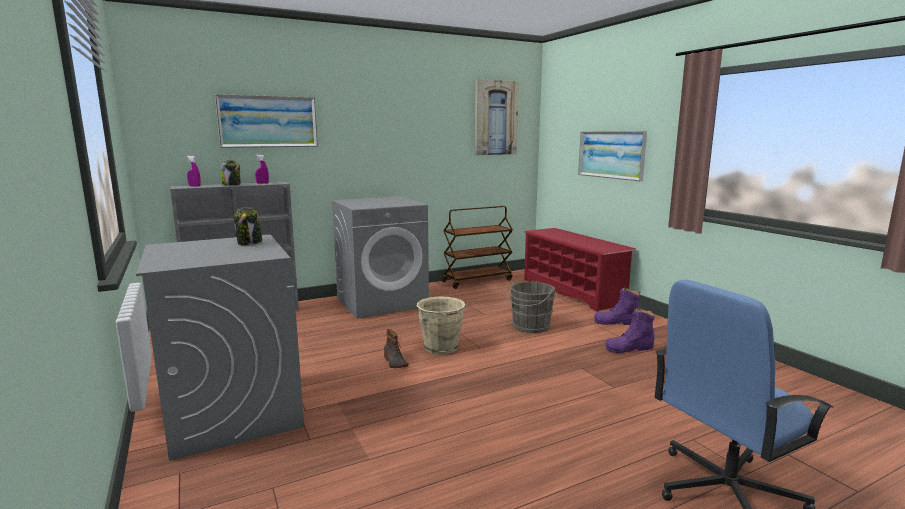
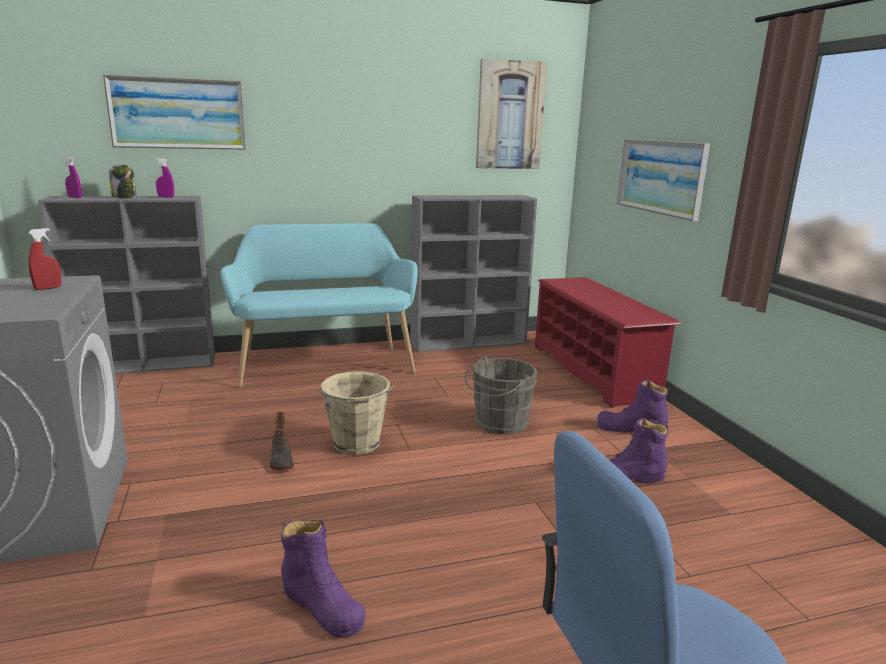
camera: 10 degrees right, 5 degrees up
(249, 243) = (48, 288): jar -> red spray bottle
(382, 302) = (325, 363): grey washing machine -> turquoise bench
(477, 281) = (469, 342): brown cart -> grey bookcase
(484, 438) = (322, 606): none -> purple boot

